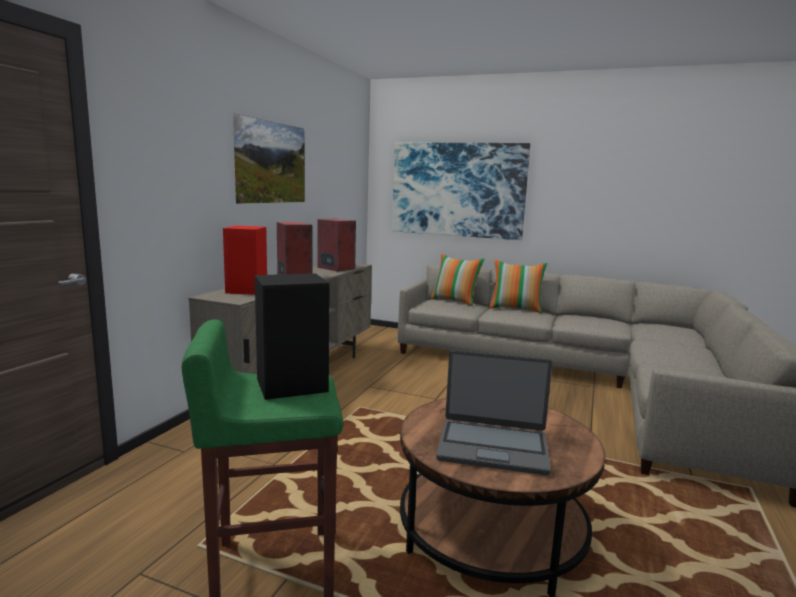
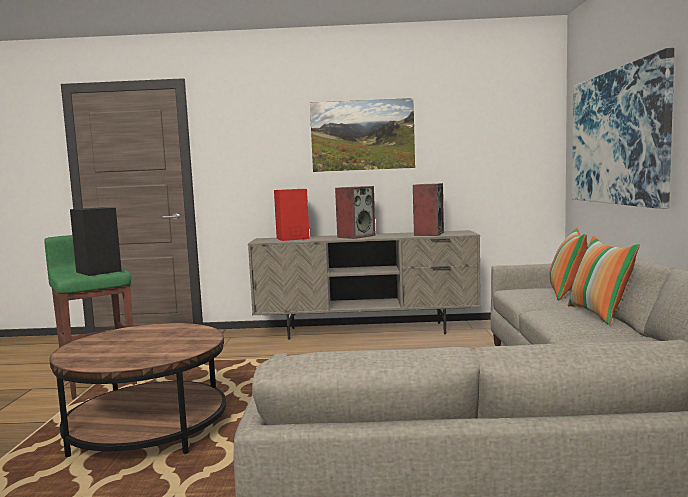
camera: 70 degrees right, 5 degrees down
(493, 447) = (117, 344): laptop -> none

